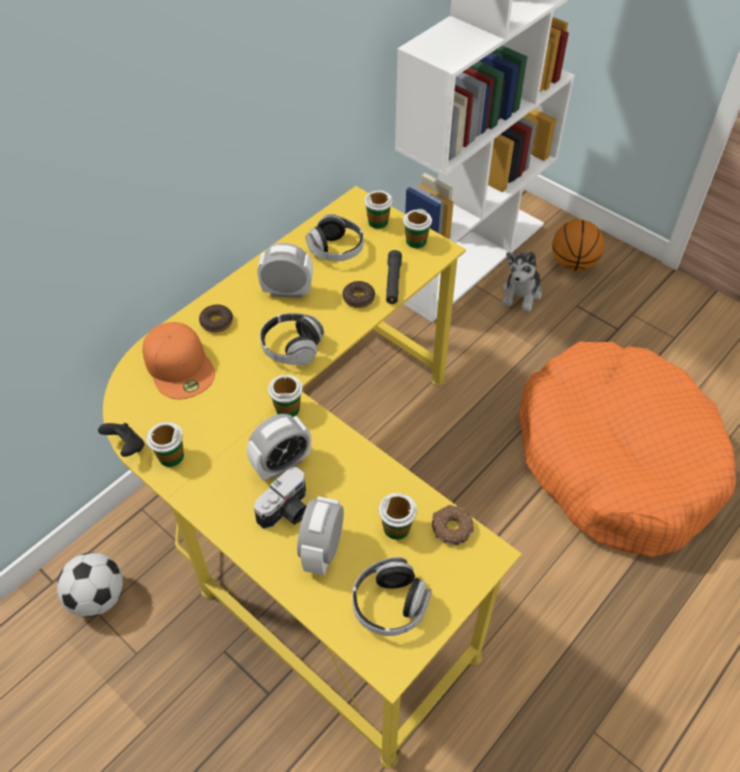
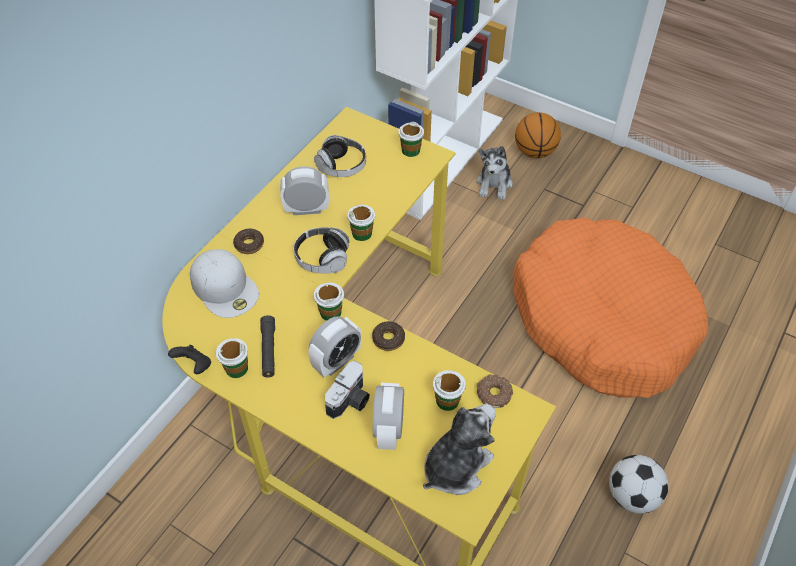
camera: 10 degrees left, 0 degrees up
(98, 597) = (167, 510): football -> football (632, 495)
(180, 366) = (225, 288): orange cap -> white cap
(358, 298) = (371, 207): donut -> donut (388, 339)
(378, 222) = (373, 137): cup -> cup (362, 233)
(389, 605) = (455, 466): headphones -> plush toy
(393, 282) = (398, 189): black flashlight -> black flashlight (268, 350)

